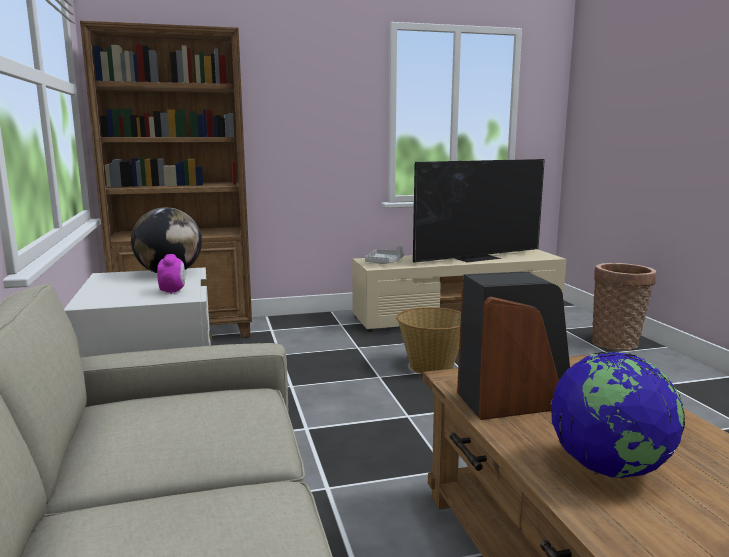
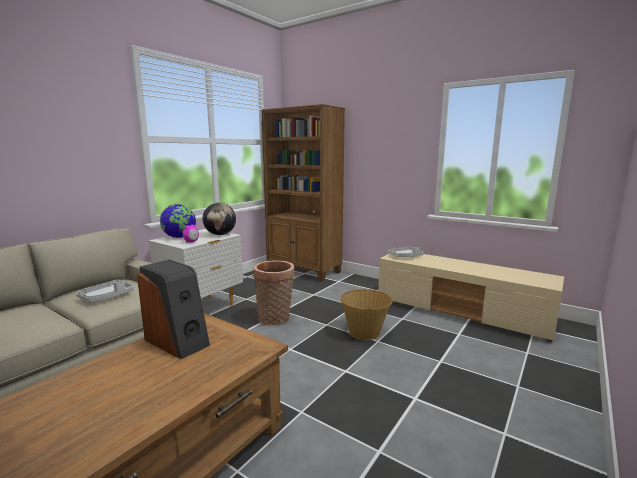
camera: 50 degrees right, 0 degrees up
(202, 427) = (107, 297): none -> grey tray
(478, 258) = (480, 270): television -> none
(609, 468) = (97, 385): globe -> globe (179, 237)
(617, 343) = (551, 384): basket -> basket (275, 319)

